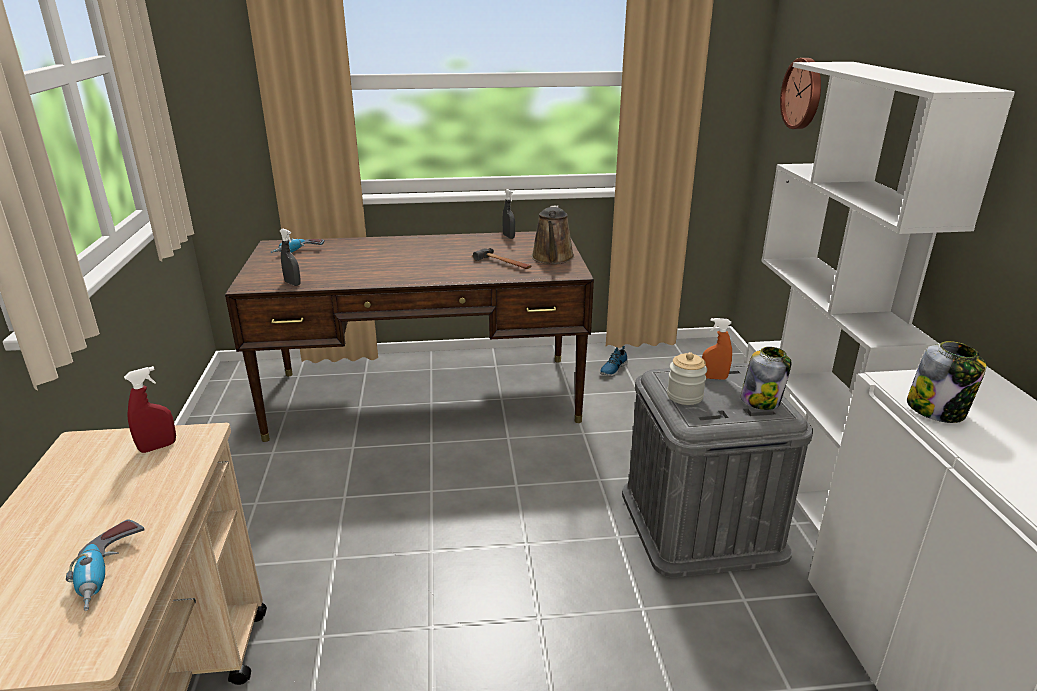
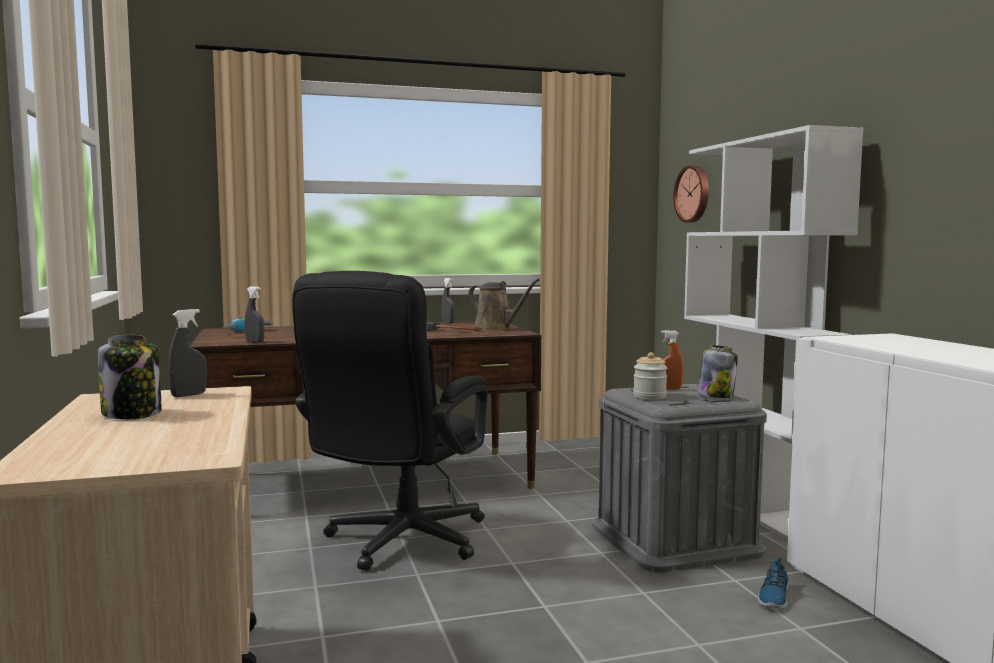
camera: 10 degrees left, 20 degrees down
(110, 574) = (195, 435): power drill -> none
(158, 447) = (188, 395): red spray bottle -> grey spray bottle
(426, 501) = (398, 544): none -> black office chair
(552, 258) = (496, 329): brown watering can -> brown watering can turned 45 degrees counterclockwise
(613, 369) = (551, 456): shoe -> shoe (773, 597)
(937, 410) = (868, 343): jar -> jar (132, 414)

